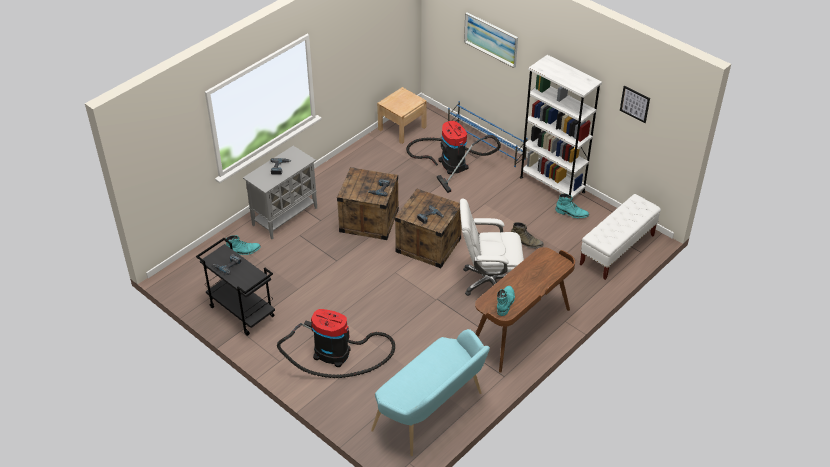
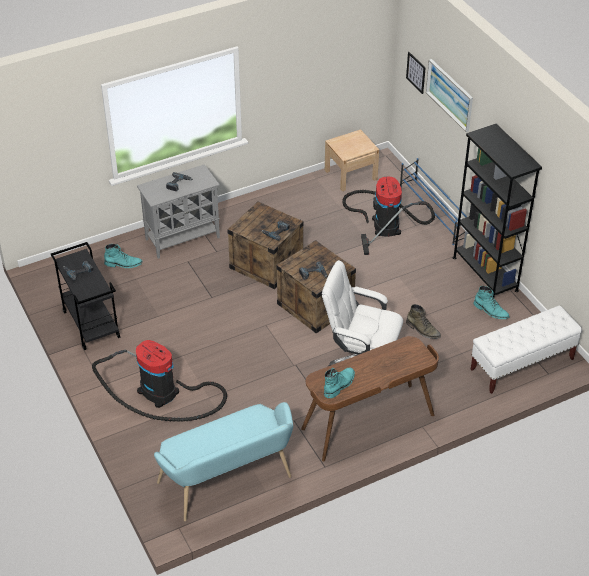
camera: 20 degrees right, 0 degrees up
(552, 184) = (485, 274): white bookcase -> black bookcase
(635, 104) = (570, 200): picture -> picture (416, 72)

